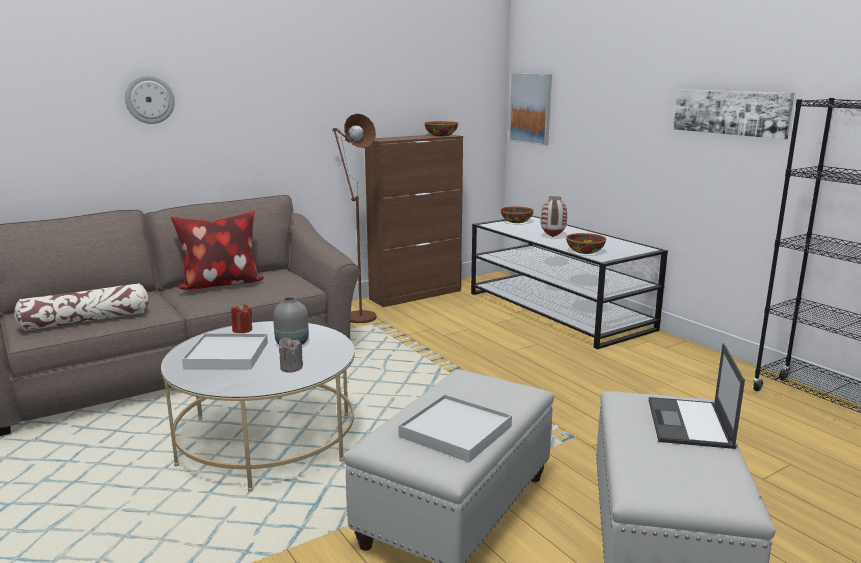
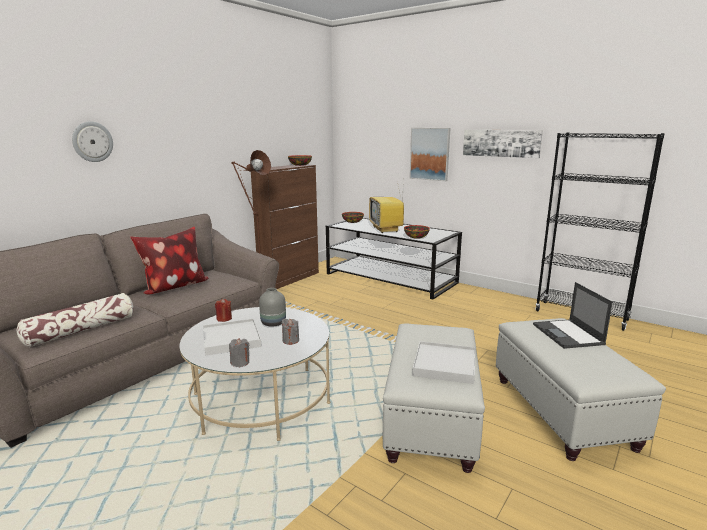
camera: 20 degrees left, 0 degrees up
(211, 383) = (240, 362): none -> grey candle
(531, 108) = (353, 145): picture -> picture (430, 154)
(553, 237) = (386, 229): vase -> television

